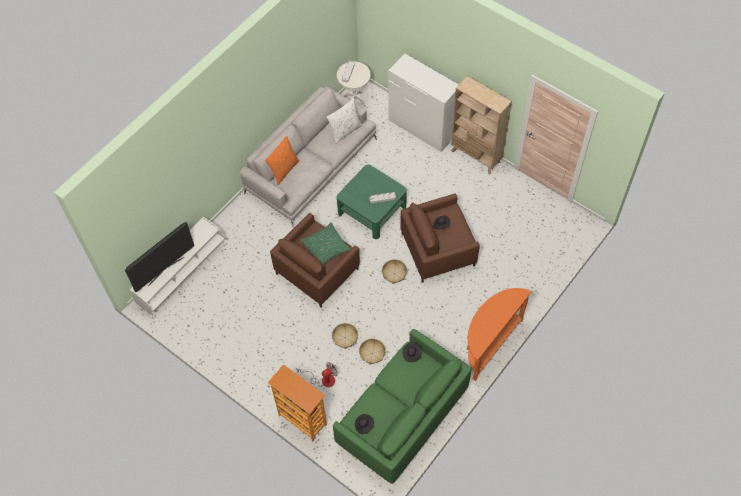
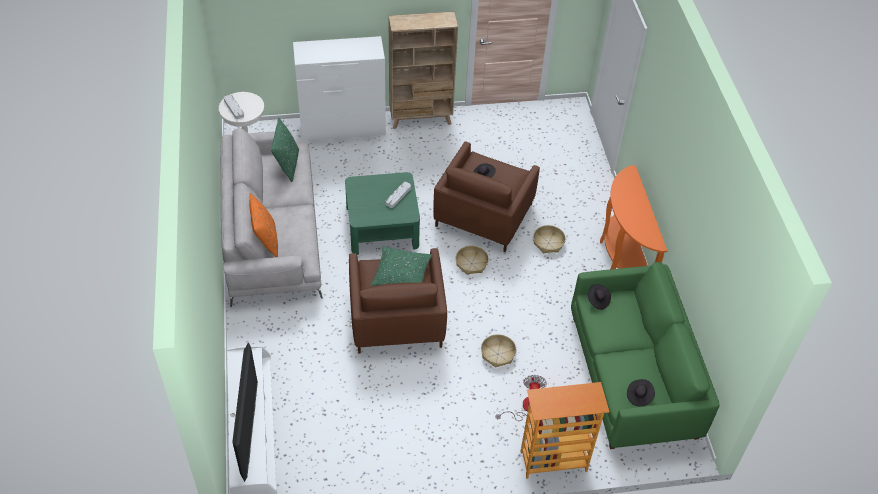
camera: 50 degrees left, 10 degrees down
(345, 131) = (287, 165): white pillow -> green pillow
(372, 353) = (539, 346): basket -> basket (548, 243)

